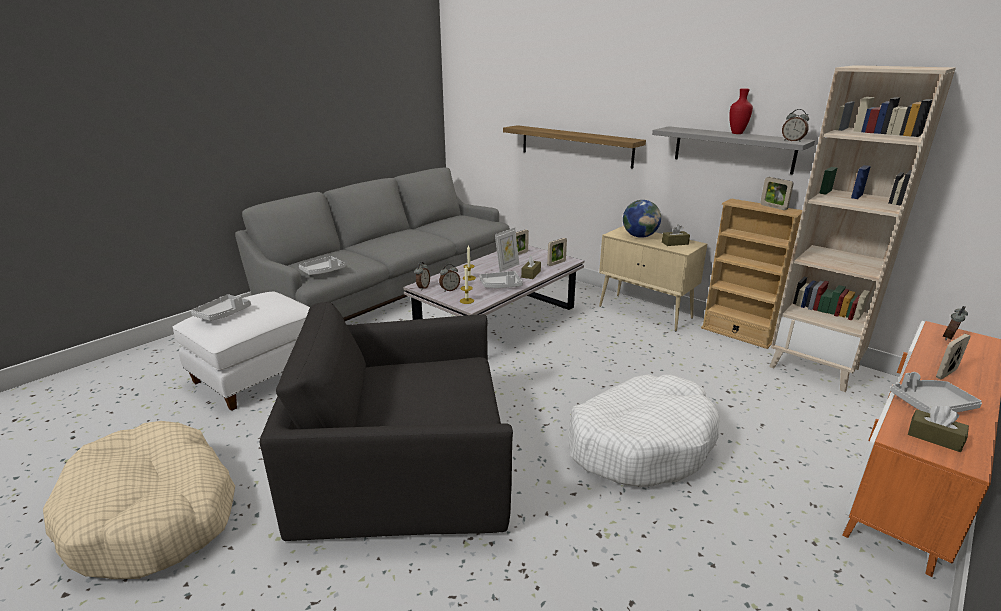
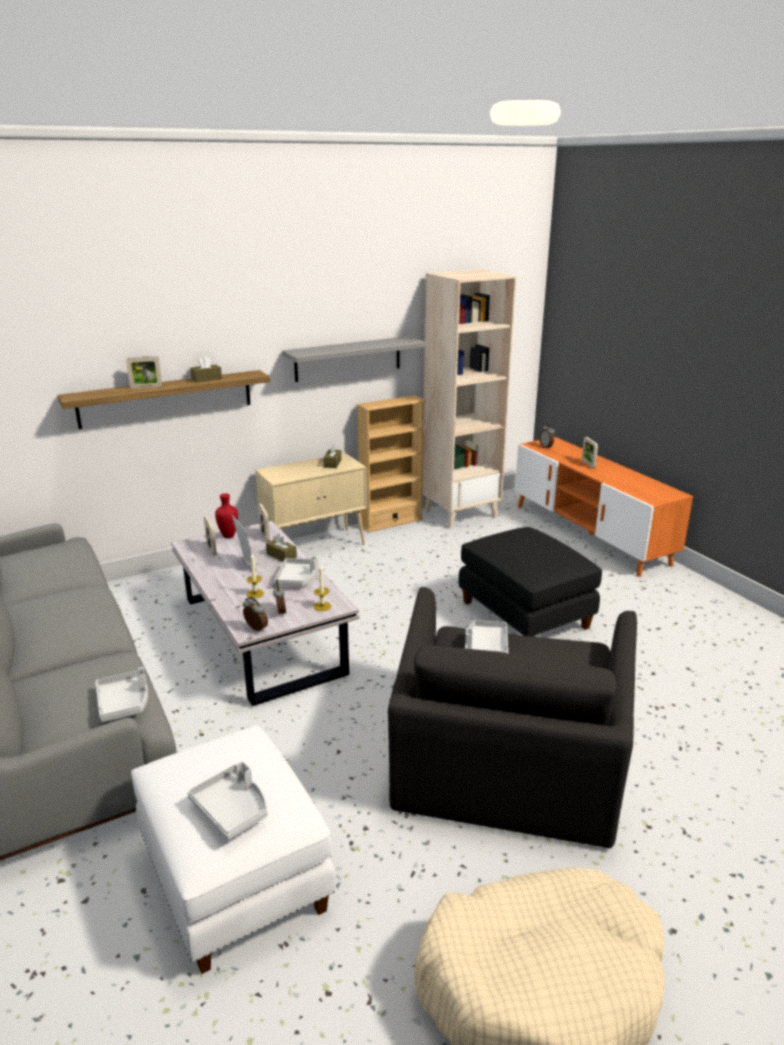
camera: 70 degrees left, 0 degrees up
(639, 236) = (297, 471): globe -> none
(640, 443) = (526, 614): white dog bed -> black ottoman
(737, 133) = (356, 343): red vase -> red vase (229, 536)
(773, 207) = (398, 400): picture frame -> picture frame (146, 387)
(792, 141) = (408, 340): alarm clock -> none
(931, 404) = (620, 480): grey tray -> grey tray (485, 646)
(934, 438) = (653, 492): brown tissue box -> brown tissue box (206, 379)

